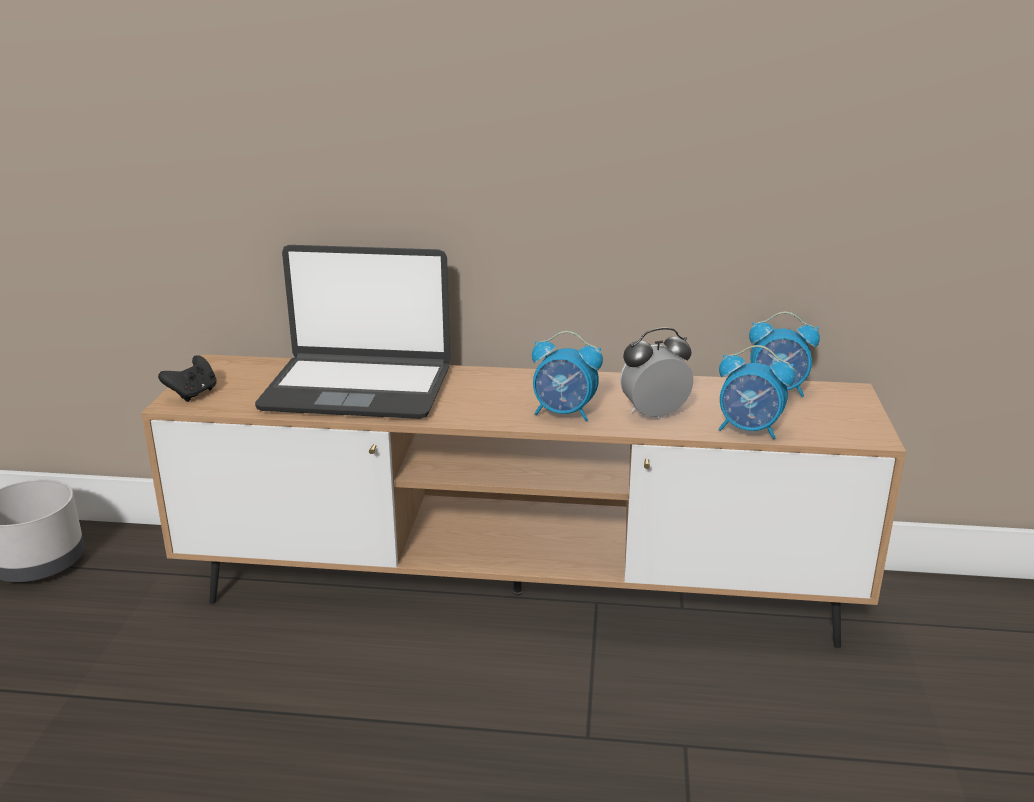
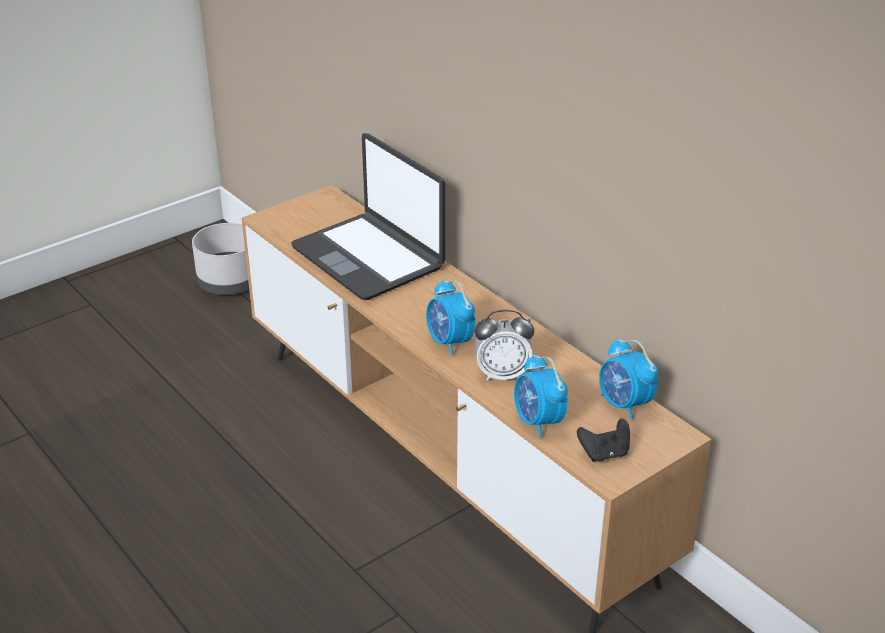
camera: 45 degrees right, 10 degrees up
(193, 394) = (282, 216): black game controller -> black game controller (604, 453)
(654, 414) = (502, 374): alarm clock -> alarm clock turned 150 degrees clockwise

